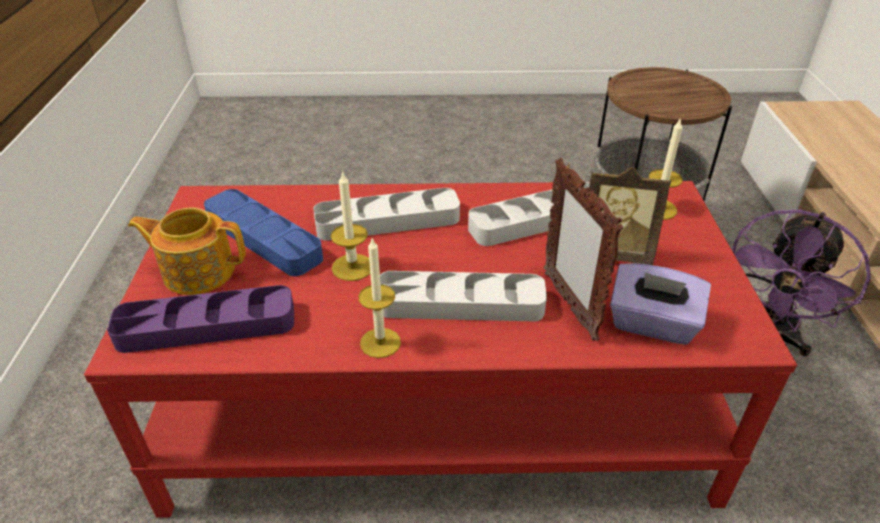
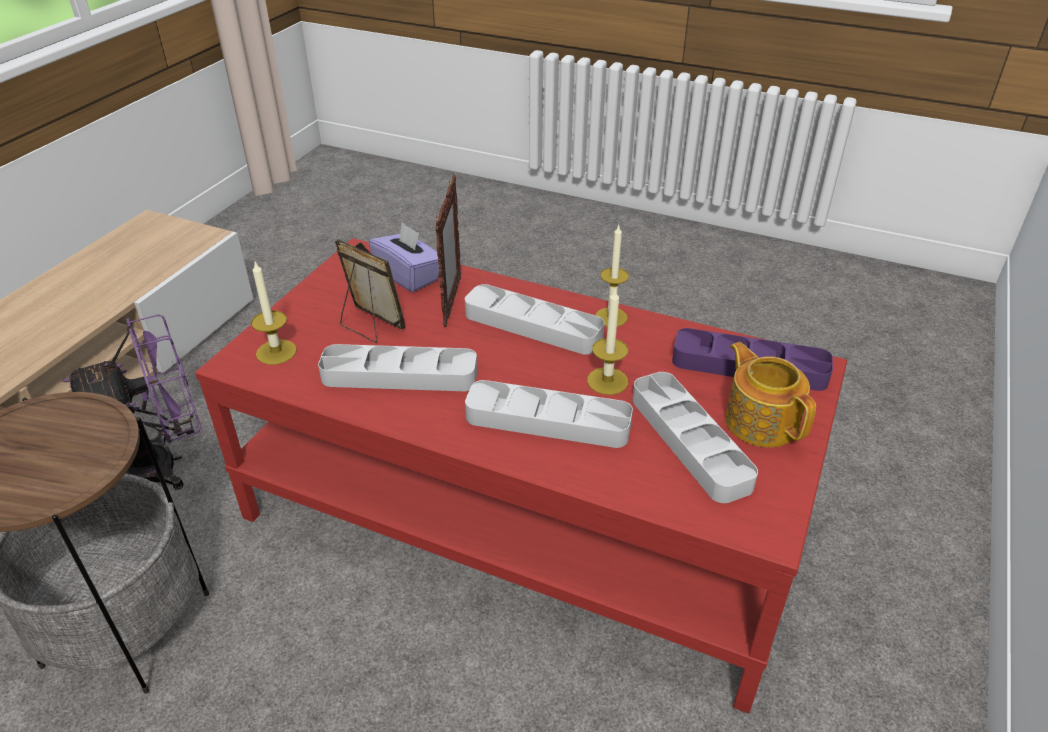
camera: 155 degrees left, 0 degrees up
(197, 271) = (761, 421): teapot -> teapot turned 150 degrees counterclockwise
(263, 238) = (689, 441): blue tray -> grey tray

